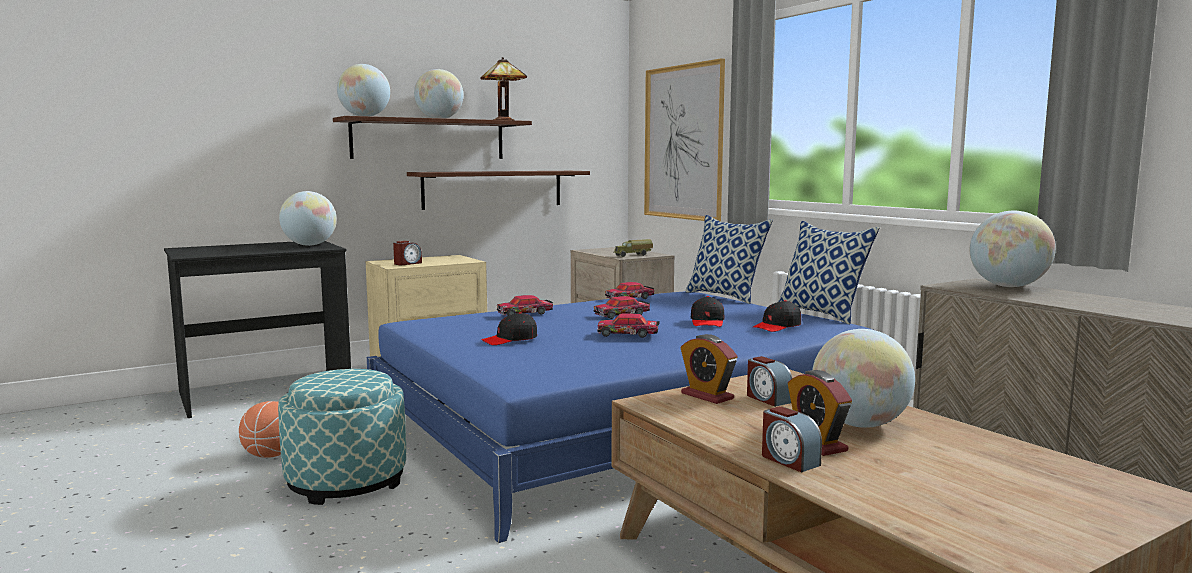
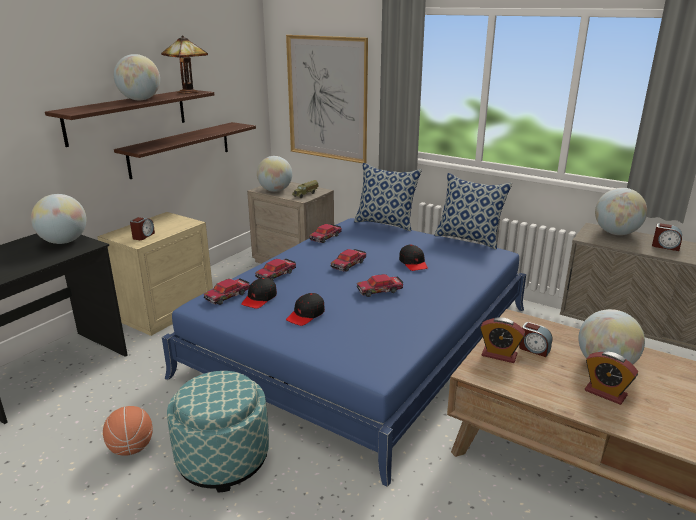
camera: 25 degrees left, 15 degrees up
(365, 116) = (81, 110): globe -> globe (275, 190)
(449, 320) = (228, 296): none -> toy car
(777, 326) = (463, 262): black cap -> black cap (259, 299)
(789, 460) = (609, 415): alarm clock -> alarm clock (665, 246)

